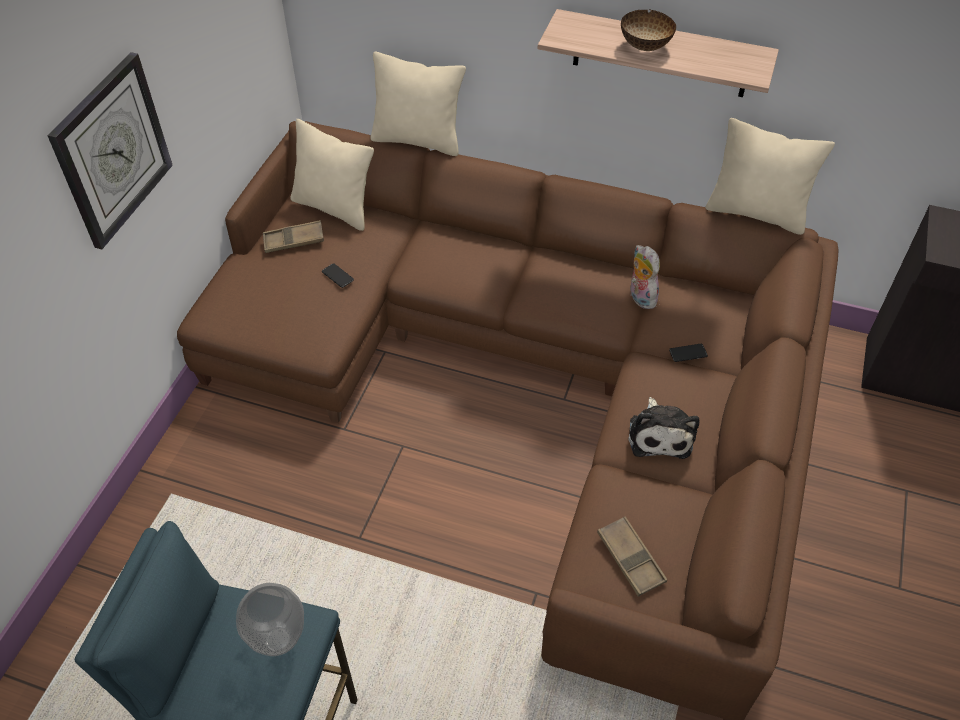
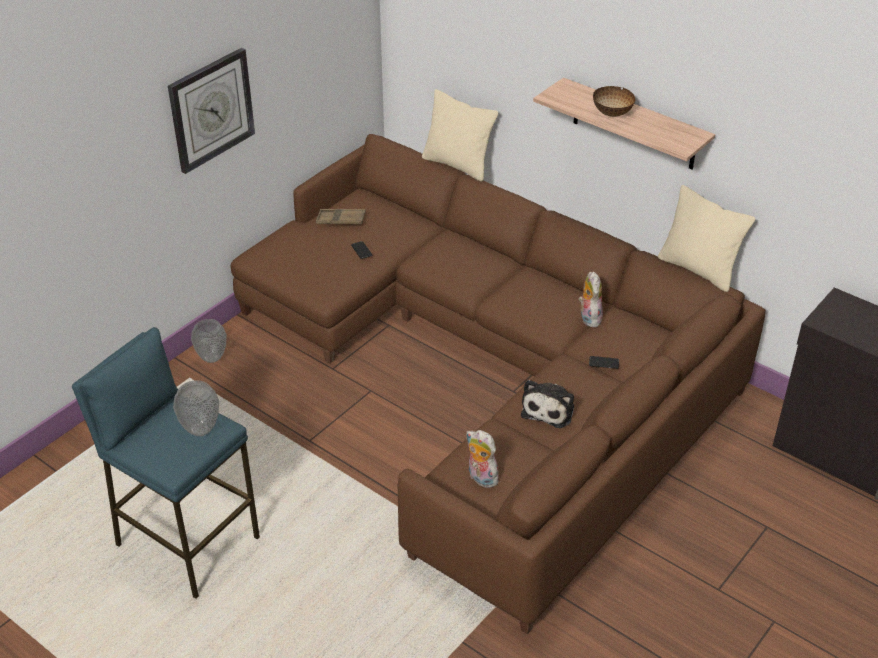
camera: 20 degrees right, 10 degrees down
(188, 456) = (212, 357): none -> vase
(334, 208) = (382, 205): beige pillow -> none
(630, 559) = (480, 478): brown tray -> plush toy

